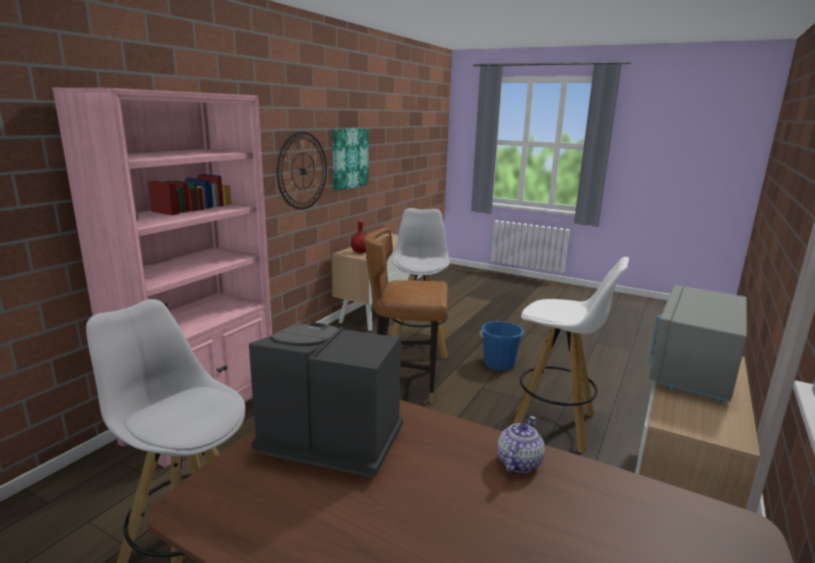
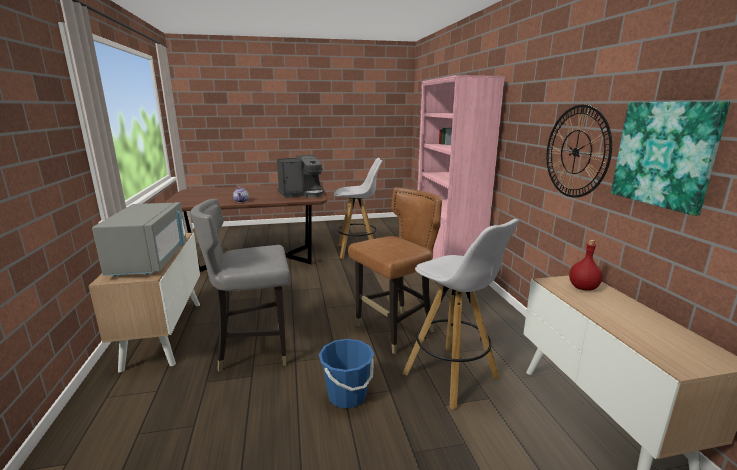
camera: 140 degrees right, 0 degrees up
(555, 424) = (255, 350): white stool -> grey chair

